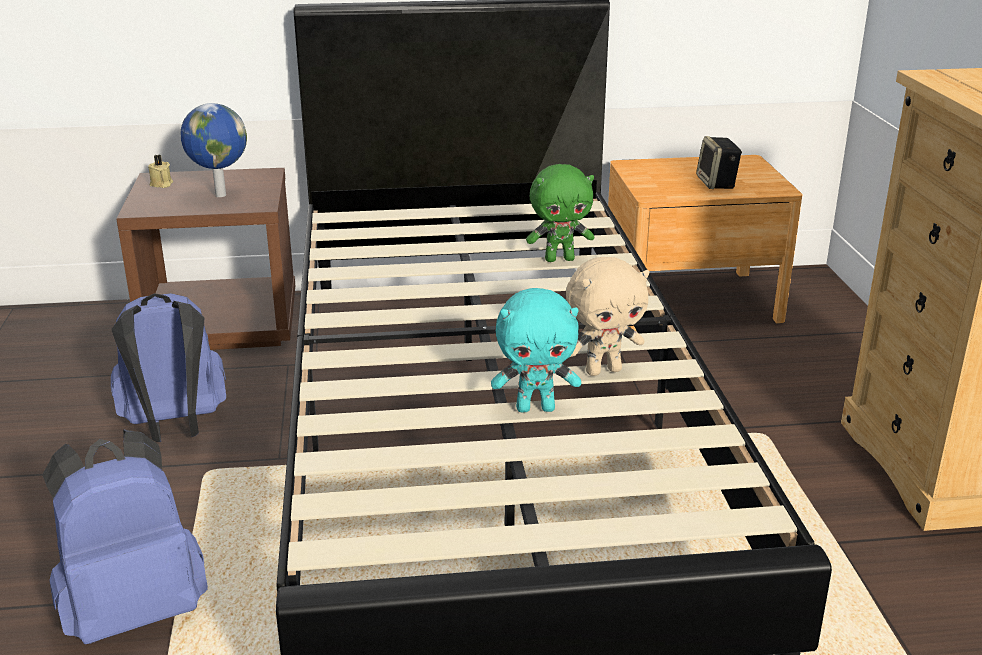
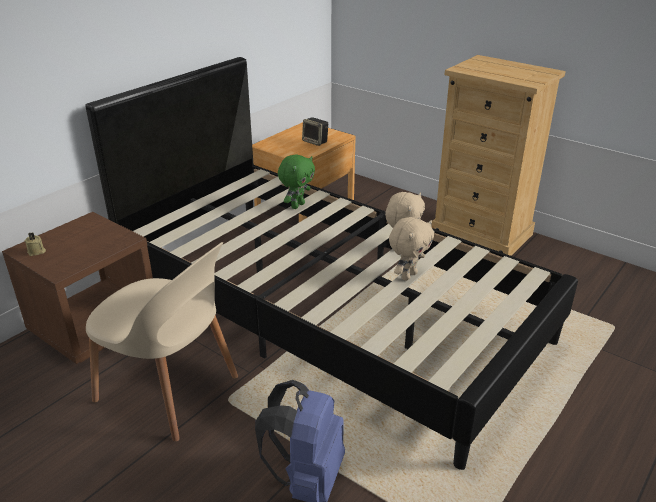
camera: 45 degrees left, 5 degrees up
(175, 428) = (170, 391): blue backpack -> beige chair
(219, 195) = (90, 243): globe -> none
(536, 408) = (408, 275): turquoise plush toy -> beige plush toy

